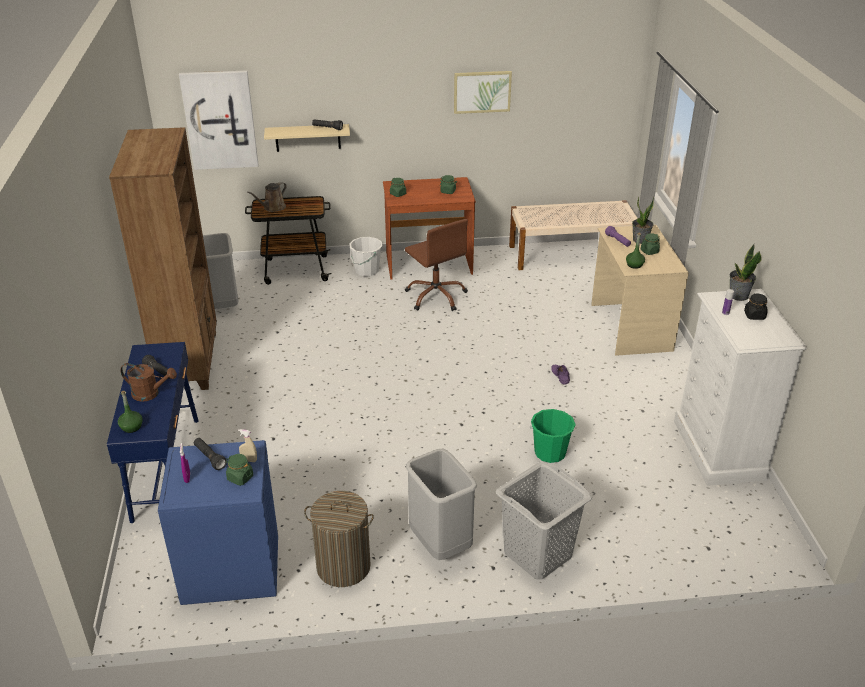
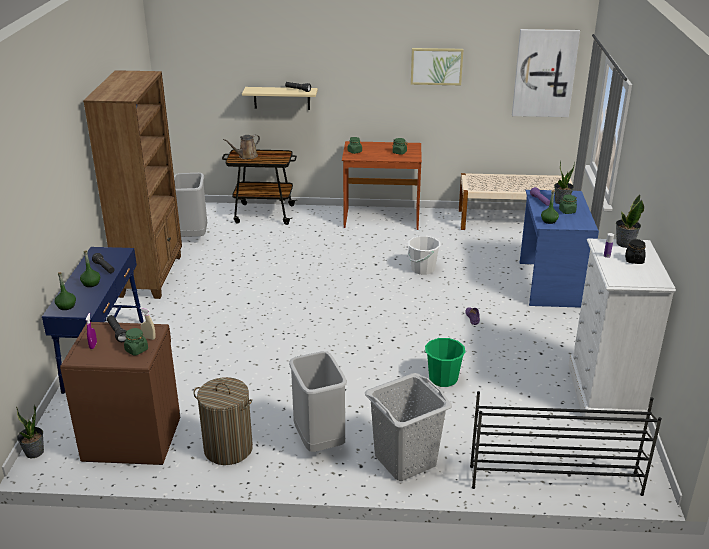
camera: 10 degrees right, 5 degrees down
(122, 601) = (34, 452): none -> potted plant
(150, 394) = (91, 283): brown watering can -> green bottle
(220, 120) = (208, 77): picture -> picture (544, 73)
(231, 567) = (132, 437): blue washing machine -> brown washing machine
(367, 271) = (325, 219): white bucket -> white bucket (422, 269)
(436, 296) = (380, 244): brown office chair -> none
(629, 327) = (550, 284): beige desk -> blue desk
(695, 556) = (554, 480): none -> black shoe rack

